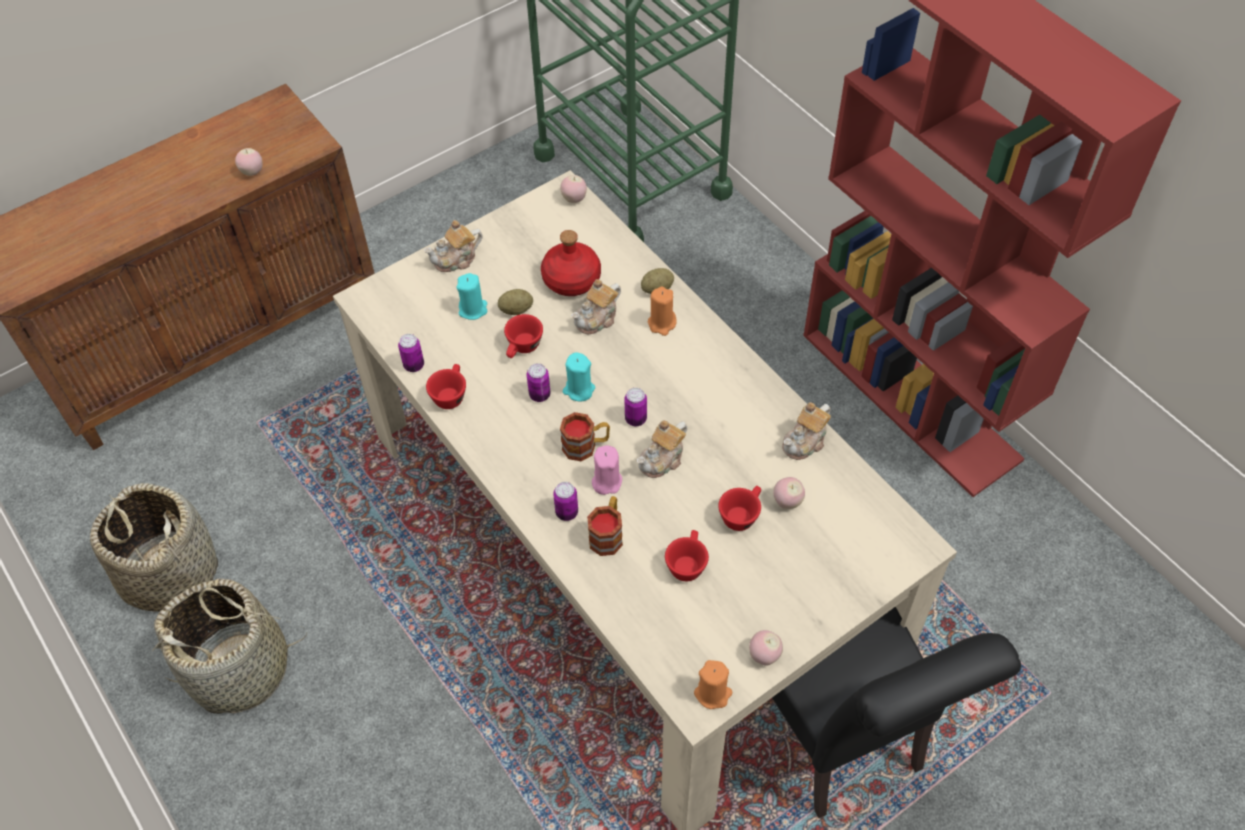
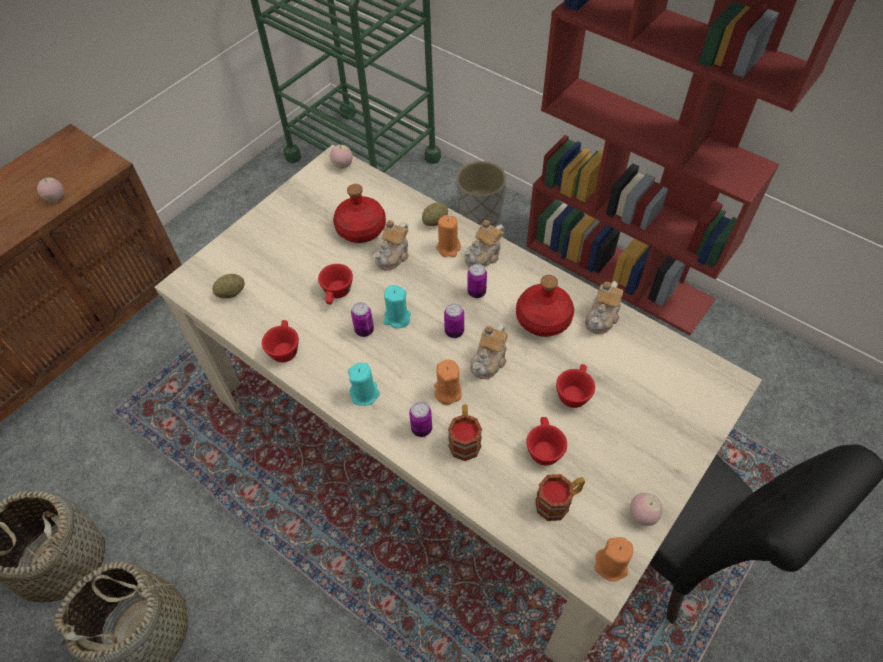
camera: 15 degrees left, 0 degrees up
(414, 365) = (244, 330): can -> can (476, 292)
(456, 259) = (257, 233): teapot -> teapot (484, 256)
(473, 309) = (284, 271): turquoise candle -> turquoise candle (365, 394)
(516, 310) = (321, 263): potato -> potato (231, 293)
(586, 446) = (419, 365): mug -> mug (558, 501)
(606, 481) = (447, 392): pink candle -> orange candle
(739, 428) = (543, 319): none -> red bottle
(759, 280) = (480, 213): none -> grey planter
(787, 502) = (607, 371): apple -> none

